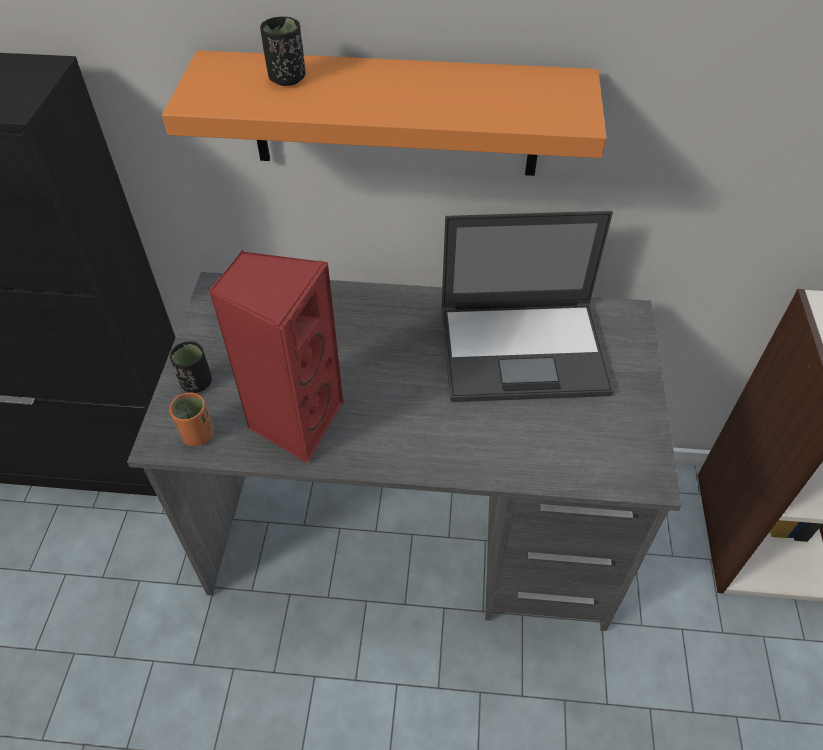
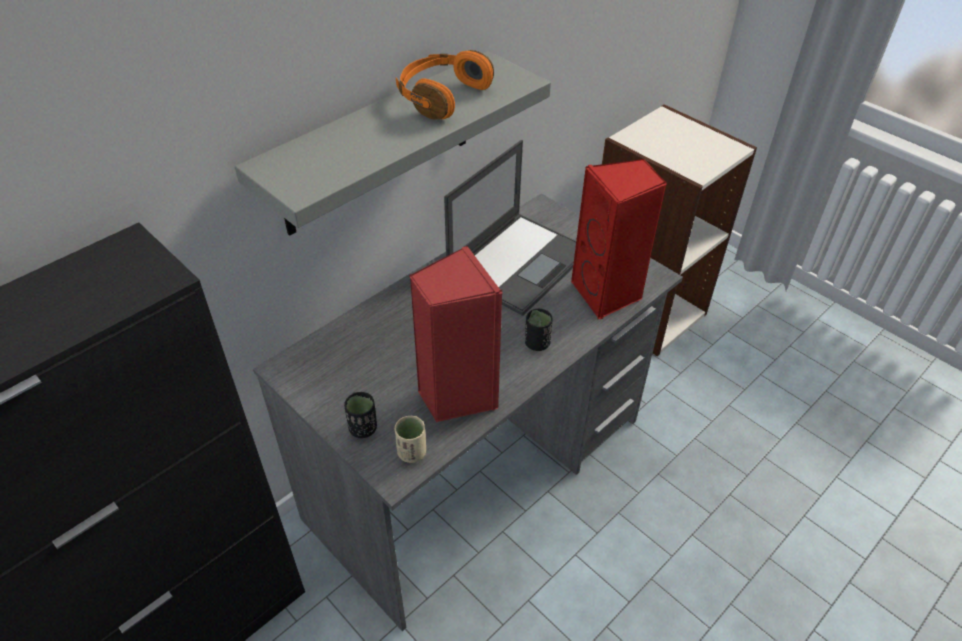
camera: 50 degrees left, 5 degrees down
(197, 435) = (412, 452): orange cup -> beige cup
(287, 78) = (333, 147): black cup -> black cup (537, 343)
(395, 115) = (378, 145): orange shelf -> grey shelf
(461, 87) = (441, 97): none -> orange headphones
(565, 453) = (608, 294): none -> red speaker

